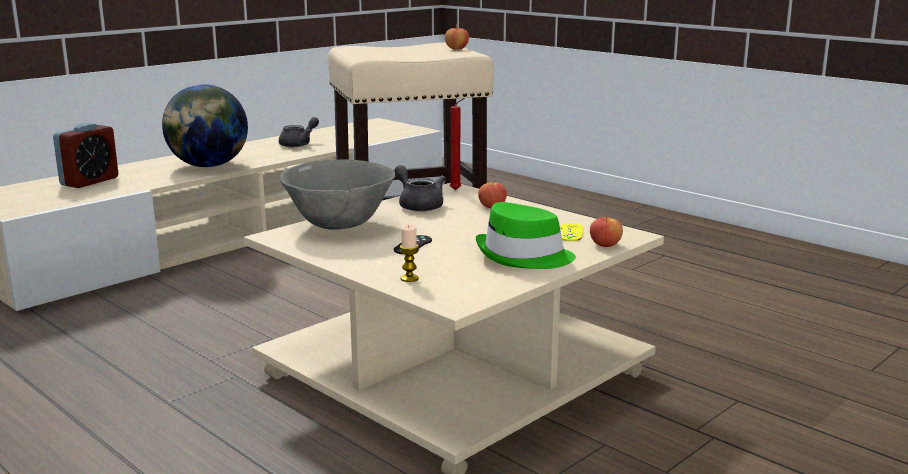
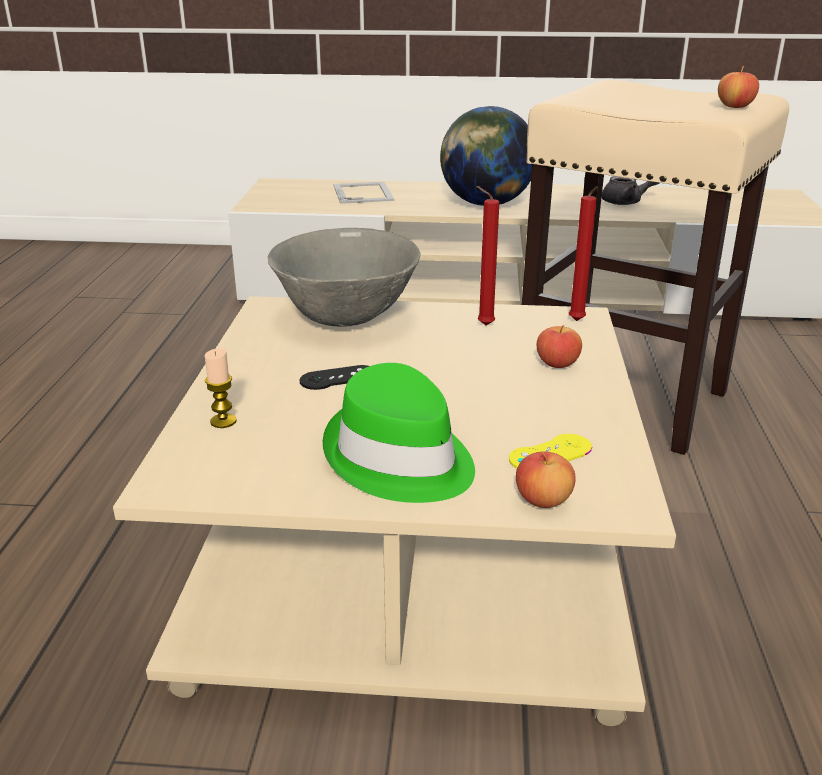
camera: 50 degrees right, 10 degrees up
(89, 181) = (363, 192): alarm clock -> picture frame
(418, 205) = (482, 325): grey teapot -> red candle

